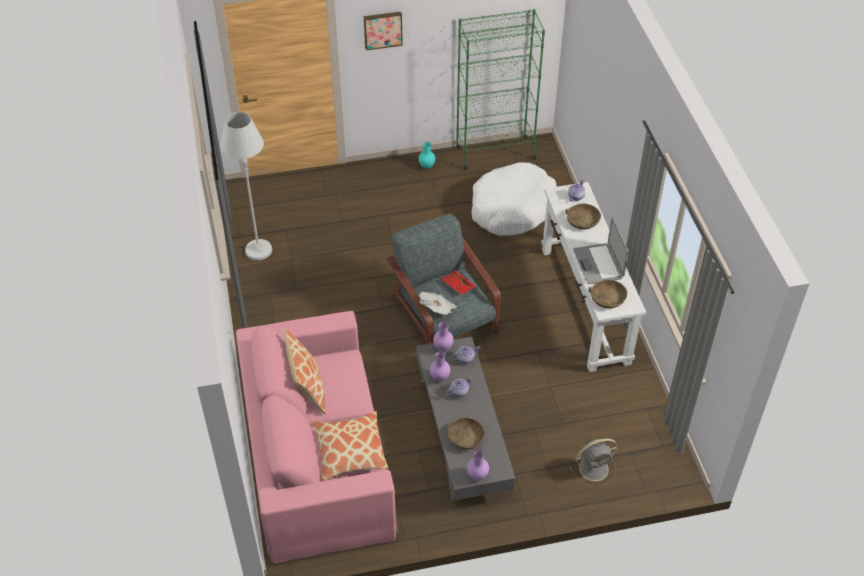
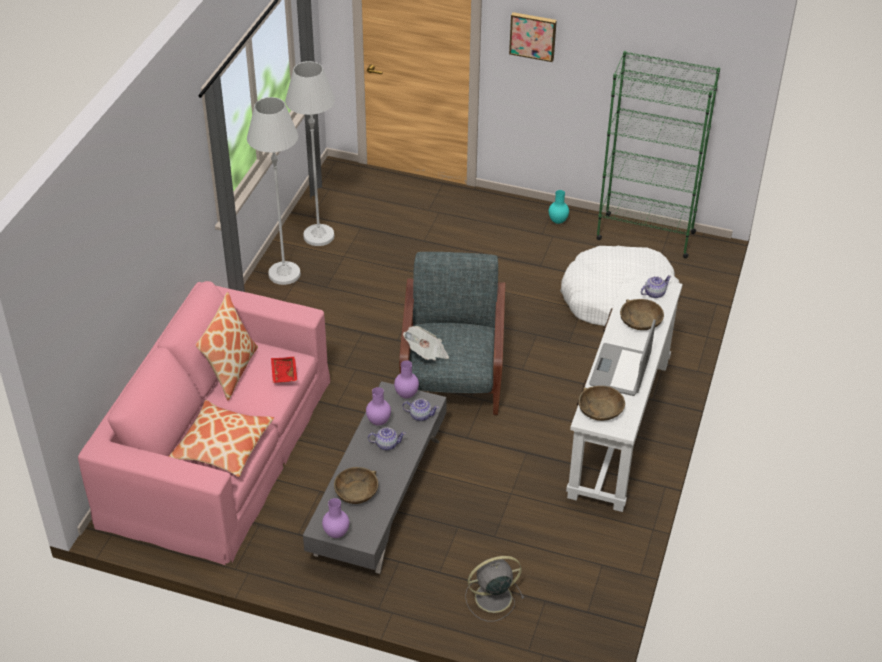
camera: 30 degrees right, 5 degrees down
(256, 292) = (284, 274): none -> white floor lamp
(457, 286) = (467, 339): red tray -> red tray (283, 374)
(595, 468) = (491, 598): grey fan -> grey fan turned 150 degrees clockwise

